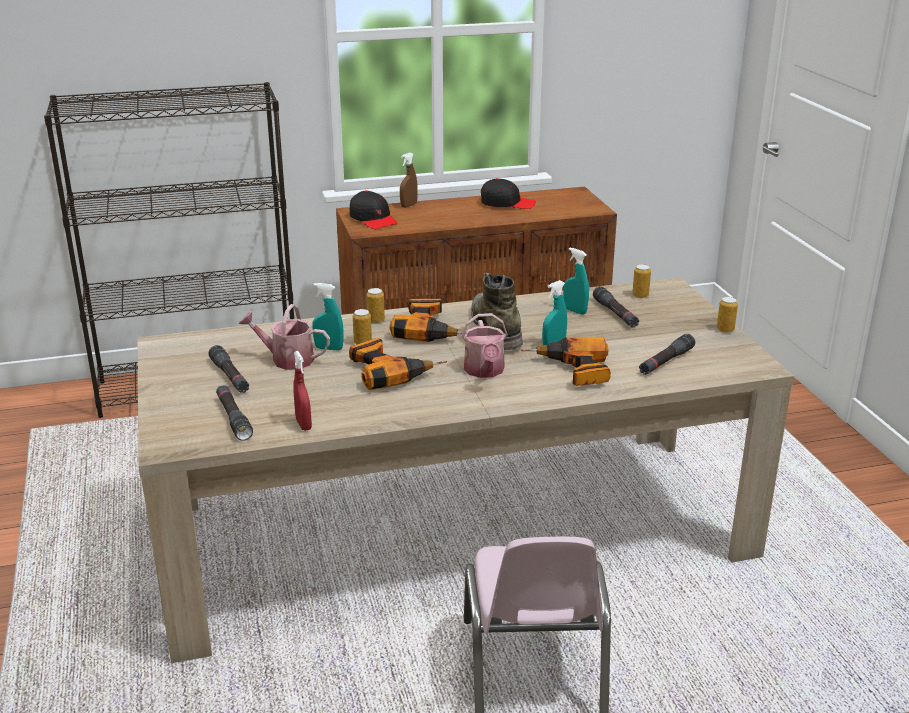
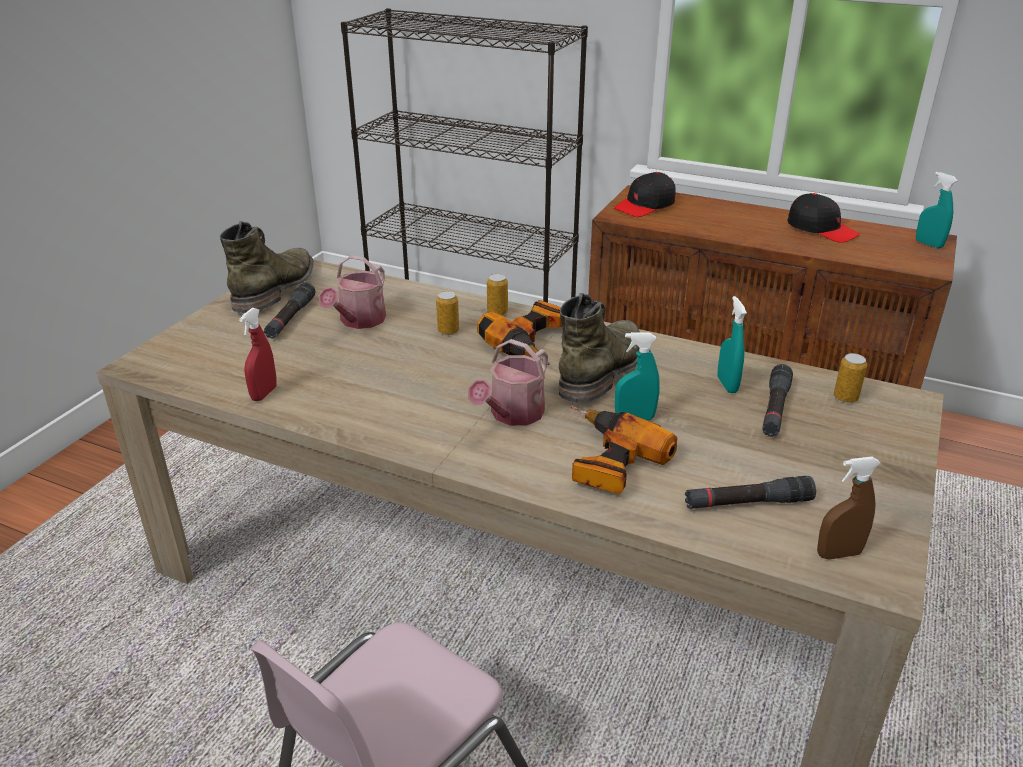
camera: 40 degrees right, 5 degrees up
(176, 362) = (276, 288): none -> green boot
(233, 418) = (226, 360): black flashlight -> none
(287, 359) = (359, 321): watering can -> watering can turned 120 degrees counterclockwise
(329, 348) = (410, 325): turquoise spray bottle -> turquoise spray bottle (928, 244)
(373, 219) = (645, 206): black cap -> black cap turned 45 degrees clockwise
(390, 371) = (423, 372): power drill -> none
(408, 205) = (705, 201): brown spray bottle -> brown spray bottle (838, 554)
(725, 329) = (905, 496): can -> none

